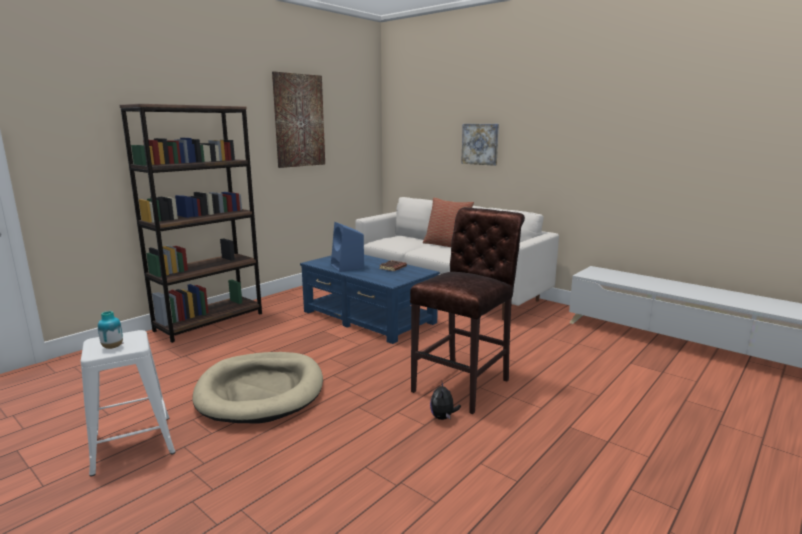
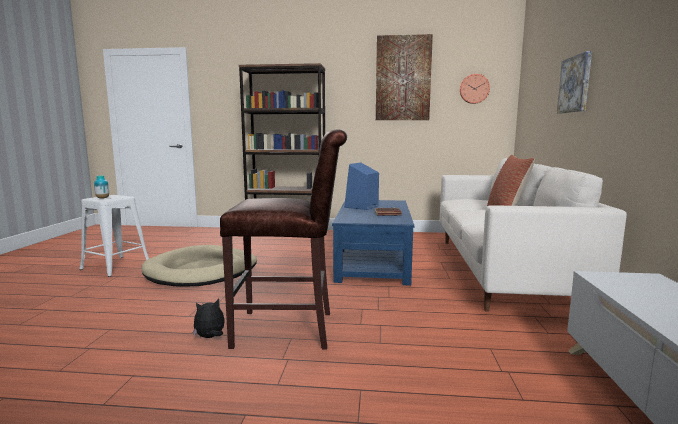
camera: 55 degrees right, 5 degrees down
(354, 132) = (474, 89): none -> wall clock

